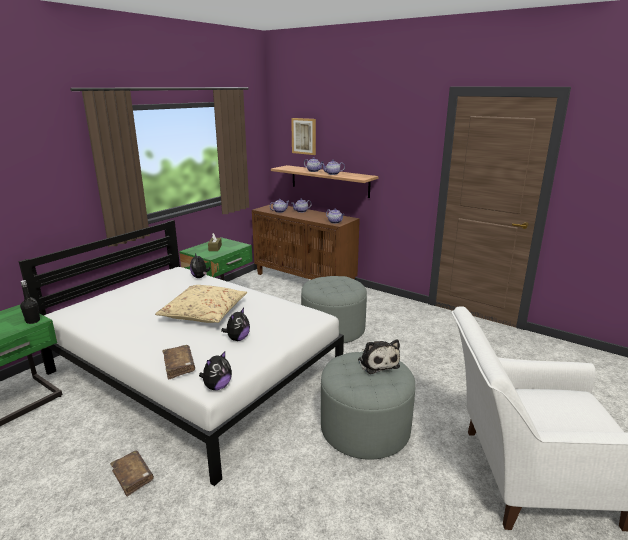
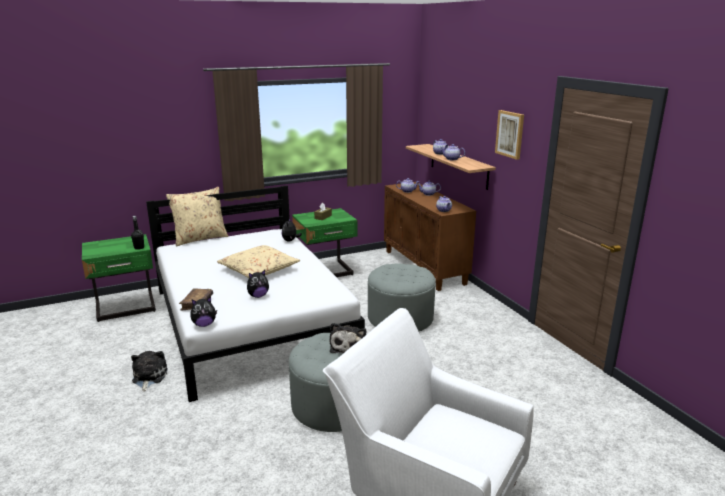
camera: 30 degrees right, 0 degrees up
(91, 295) = (200, 238): none -> beige pillow
(132, 476) = (148, 377): brown book -> plush toy
(304, 136) = (442, 115): picture -> picture (510, 134)

